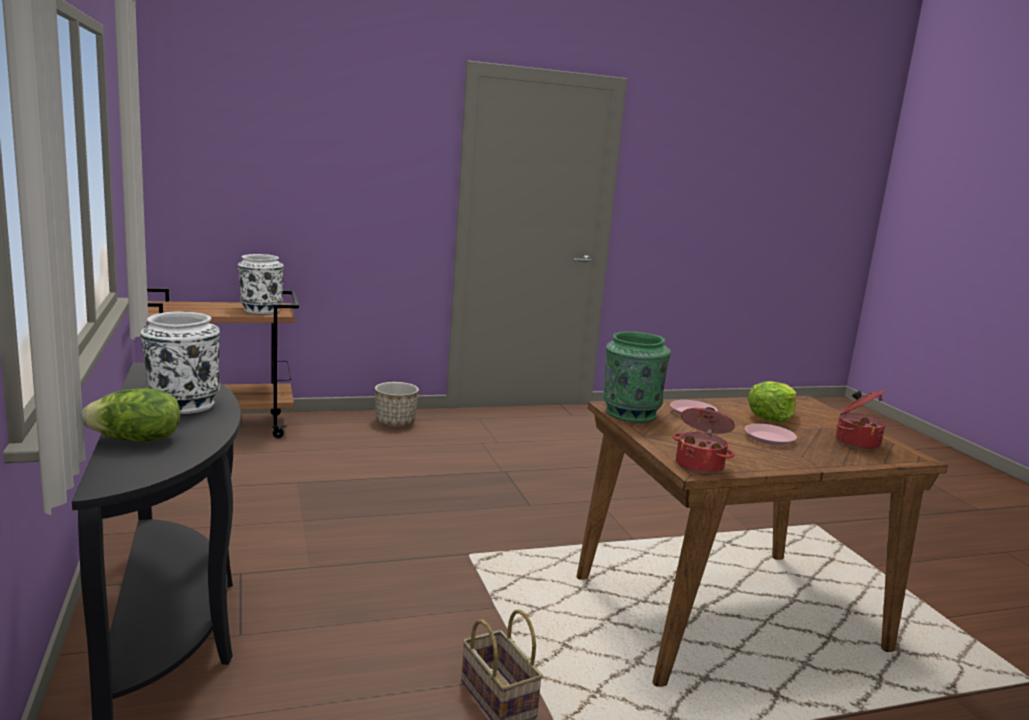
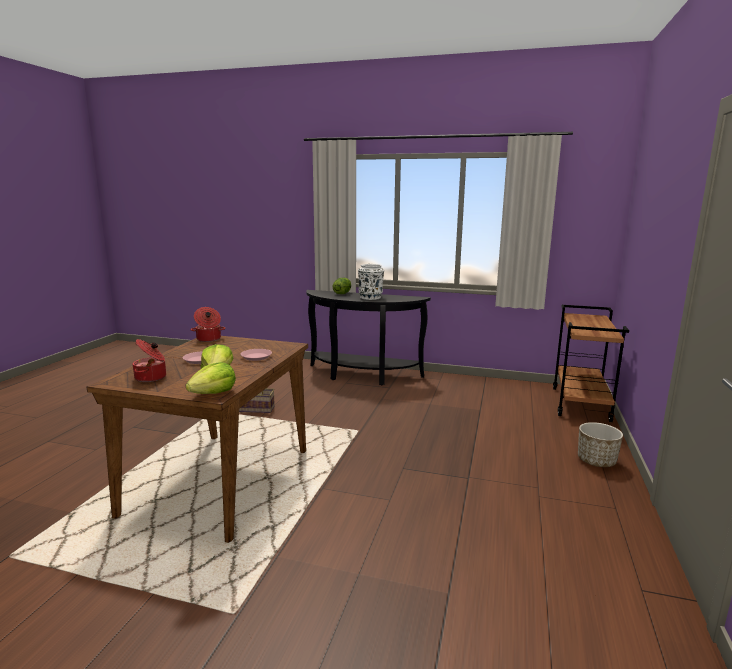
camera: 125 degrees right, 0 degrees up
(260, 310) = (589, 330): white vase -> none
(630, 414) = (277, 345): green vase -> none
(804, 403) = (214, 393): none -> lettuce

